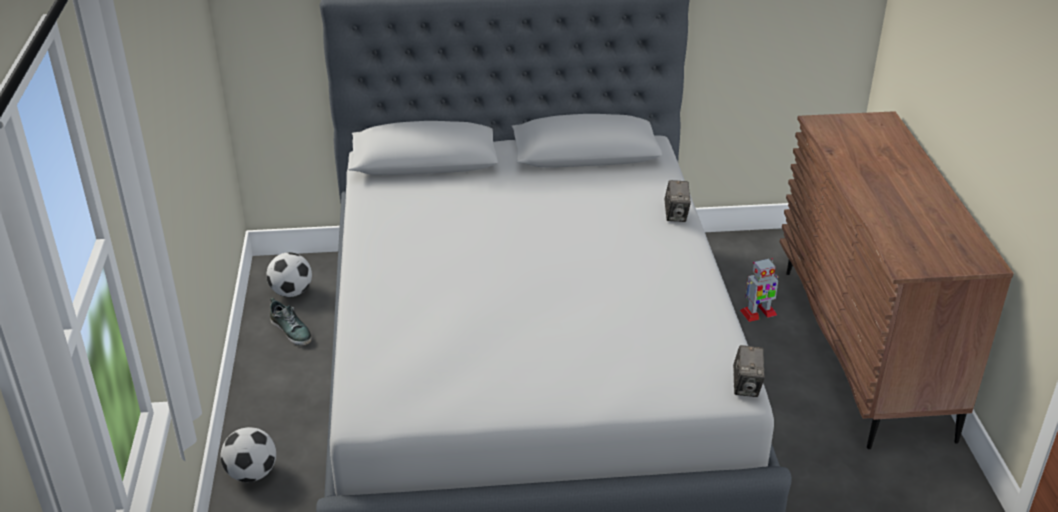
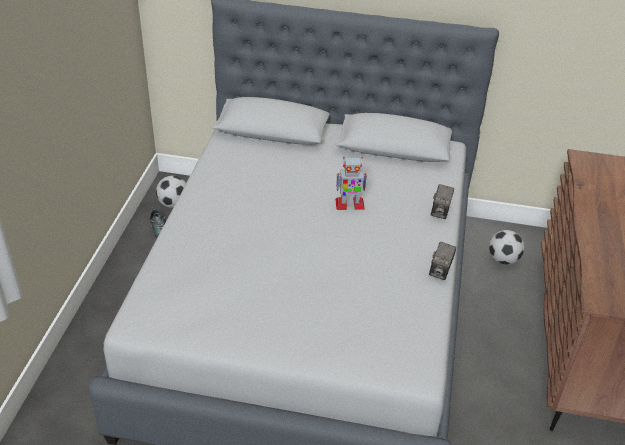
camera: 15 degrees right, 5 degrees up
(252, 473) = (90, 335): football -> football (503, 259)
(746, 386) = (429, 371): camera -> camera (440, 271)
(758, 313) = (507, 295): toy robot -> toy robot (349, 204)

